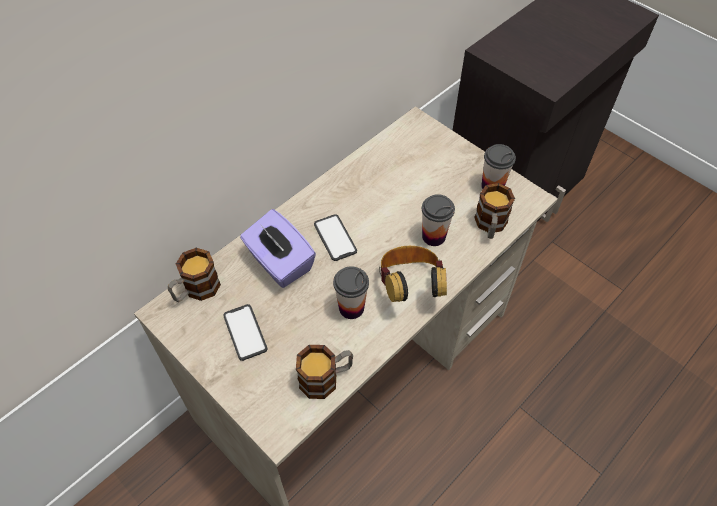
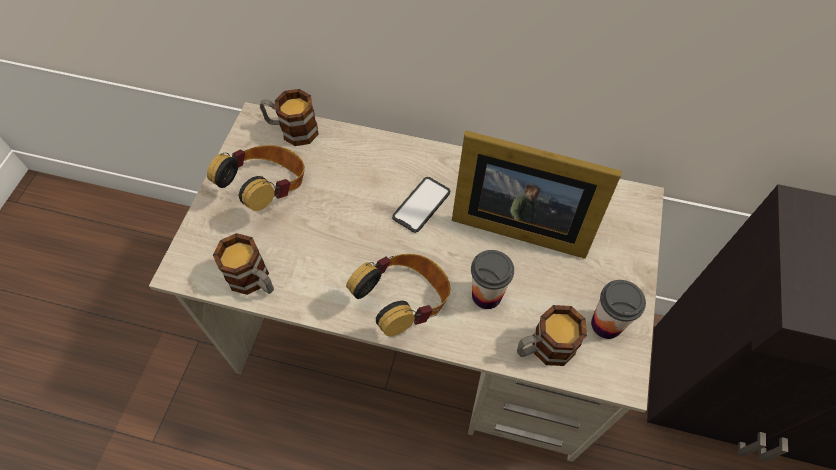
camera: 60 degrees right, 5 degrees up
(245, 332) = (269, 190): phone -> headphones
(279, 263) = (361, 175): purple tissue box -> none
(351, 308) = (345, 262): cup -> none
(388, 191) = (517, 221): none -> picture frame

